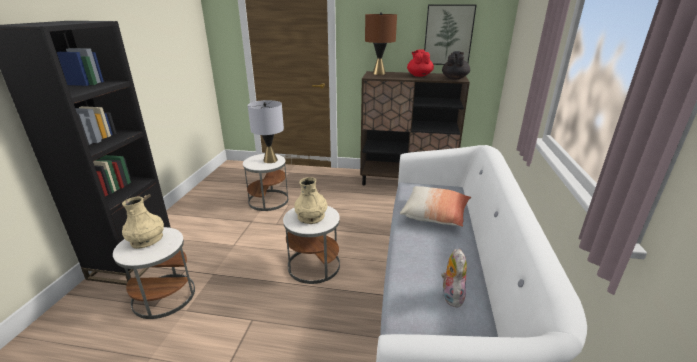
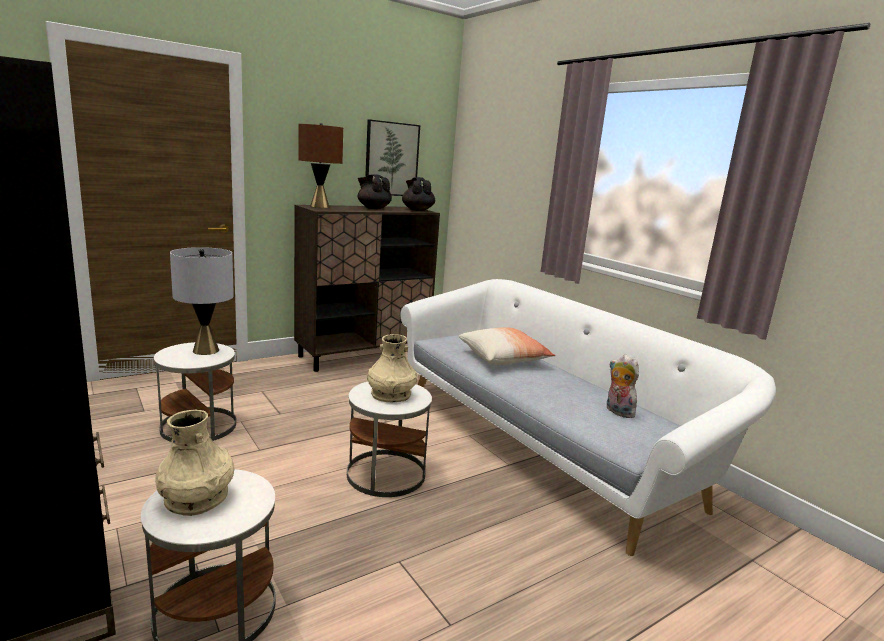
camera: 45 degrees left, 10 degrees down
(419, 75) = (373, 208): red teapot -> black teapot

